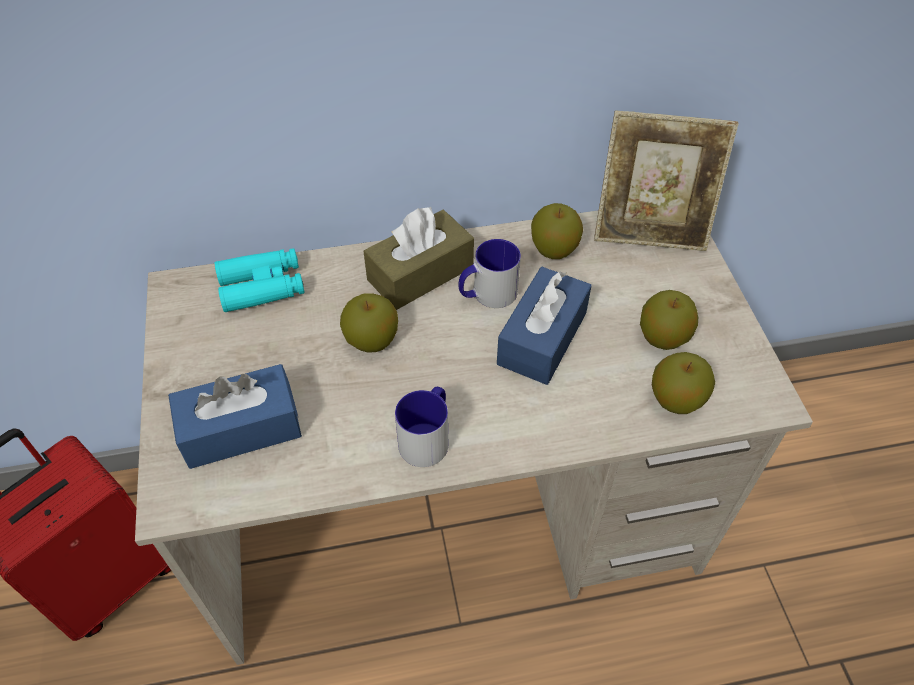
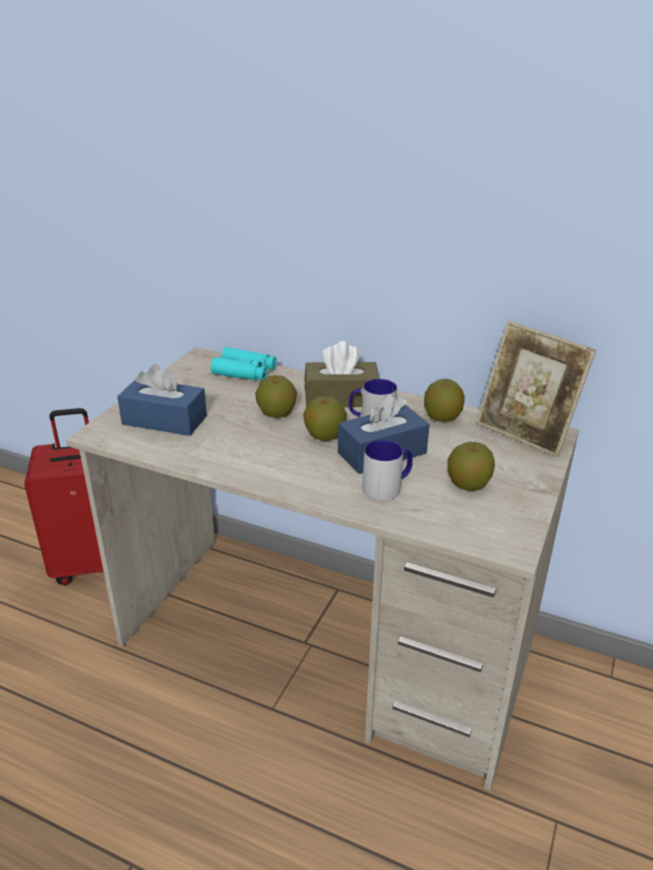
camera: 35 degrees right, 20 degrees down
(427, 437) = (257, 465): mug -> mug (388, 487)
(676, 400) = (439, 516): apple -> apple (324, 436)

